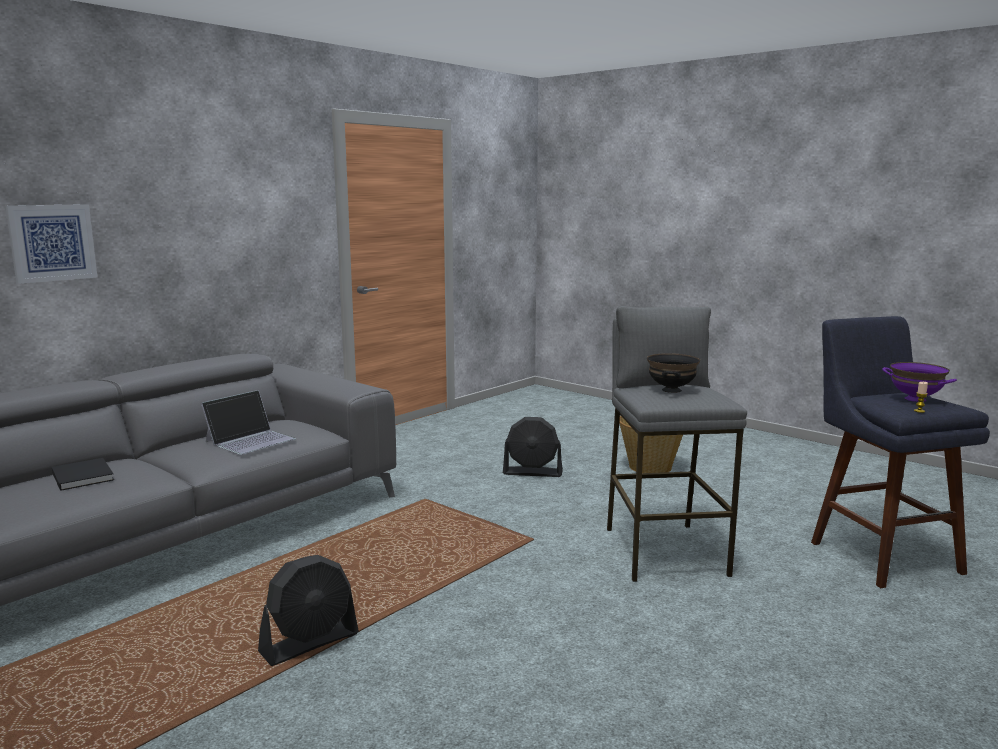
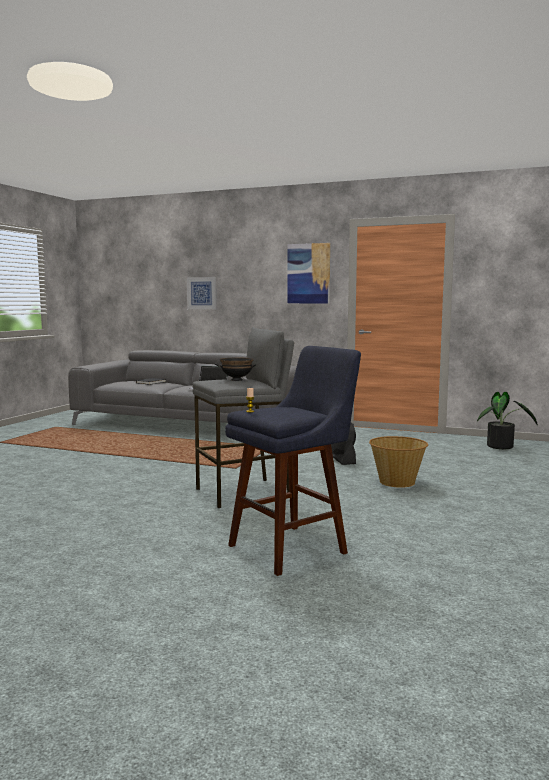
camera: 70 degrees right, 5 degrees down
(278, 198) = (308, 273): none -> picture
(310, 643) = (111, 452): black fan -> none
(539, 402) = (503, 447): none -> potted plant
(915, 399) = (287, 411): purple bowl -> none

